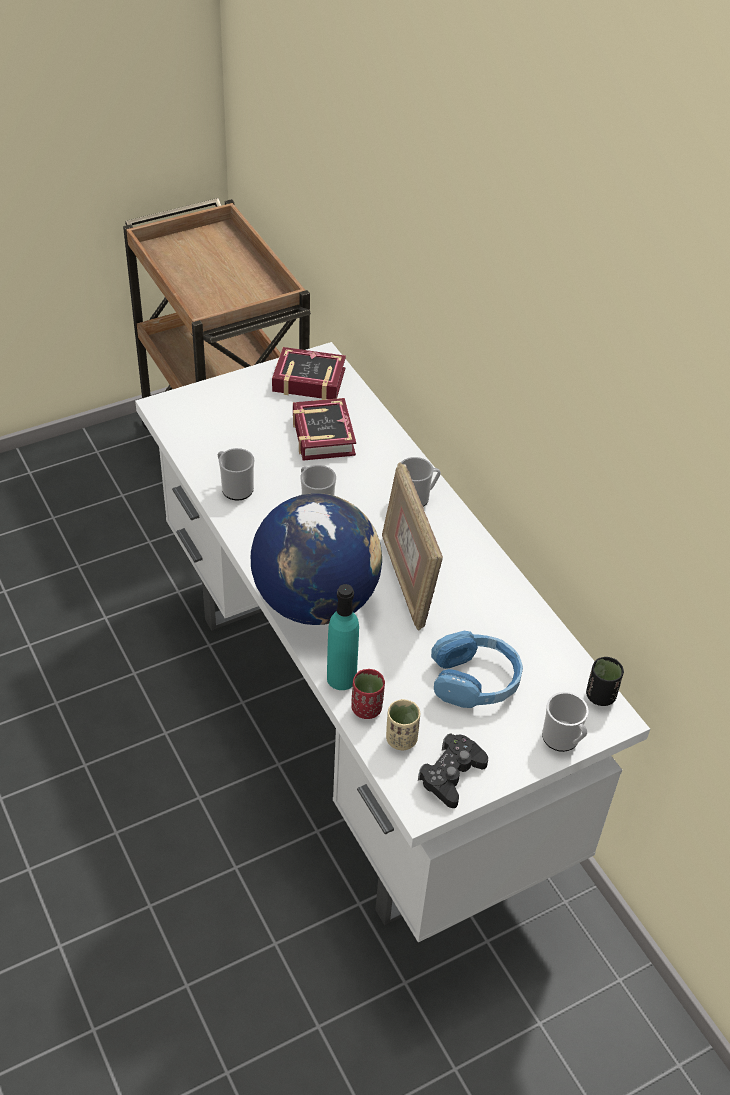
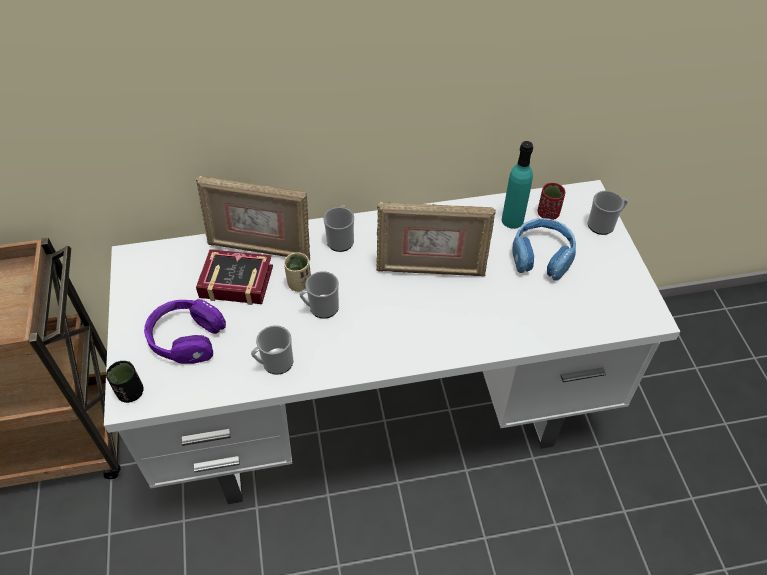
camera: 70 degrees left, 5 degrees up
(242, 421) = (186, 338): none -> purple headphones
(306, 378) = (153, 276): book -> none
(316, 601) = (435, 334): globe -> none
(341, 678) = (522, 337): turquoise bottle -> turquoise bottle (512, 220)
(366, 708) = (556, 328): red cup -> red cup (548, 213)
(374, 440) = (260, 248): none -> picture frame
(401, 739) = (590, 314): beige cup -> beige cup (299, 284)
(451, 775) = (626, 293): black game controller -> none
(600, 696) = (568, 194): black cup -> black cup (130, 392)

